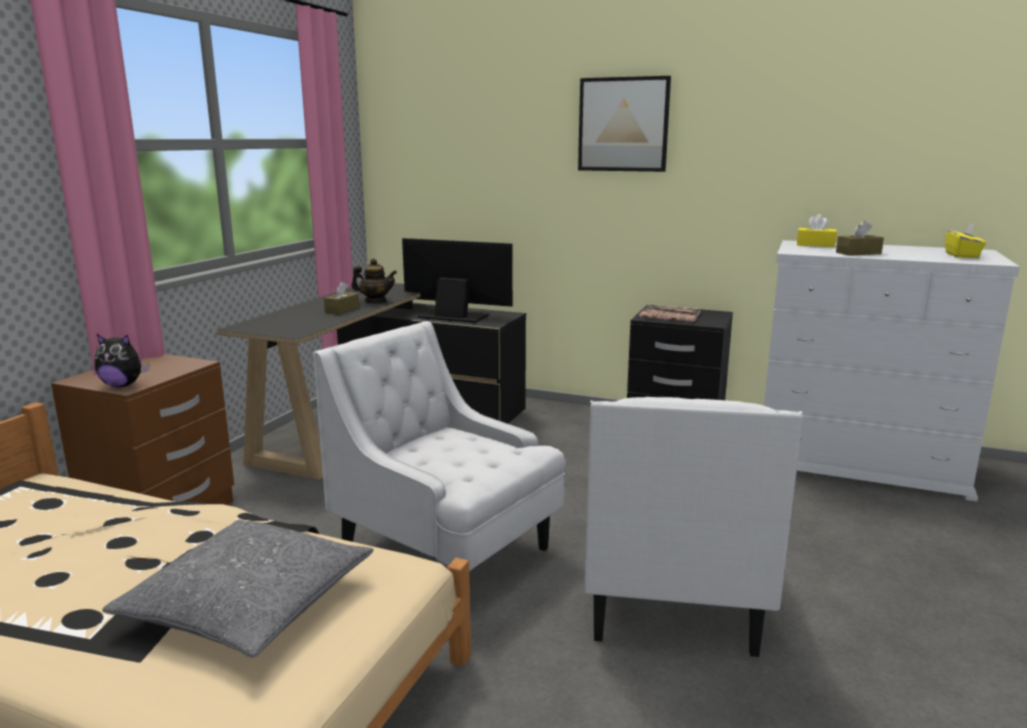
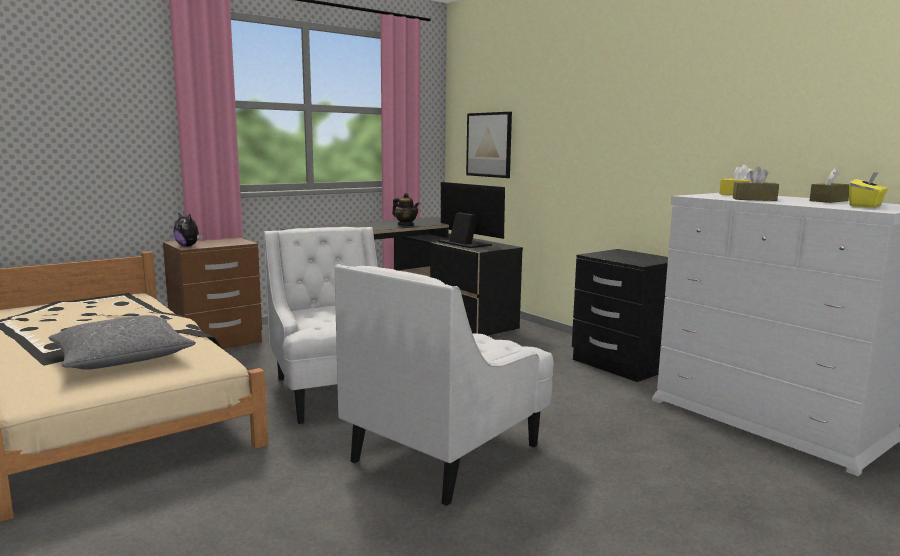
camera: 30 degrees right, 5 degrees down
(342, 310) = (373, 227): brown tissue box -> brown tissue box (828, 201)
(623, 124) = (607, 90): picture -> picture (489, 144)
(670, 315) = (619, 255): book -> none

